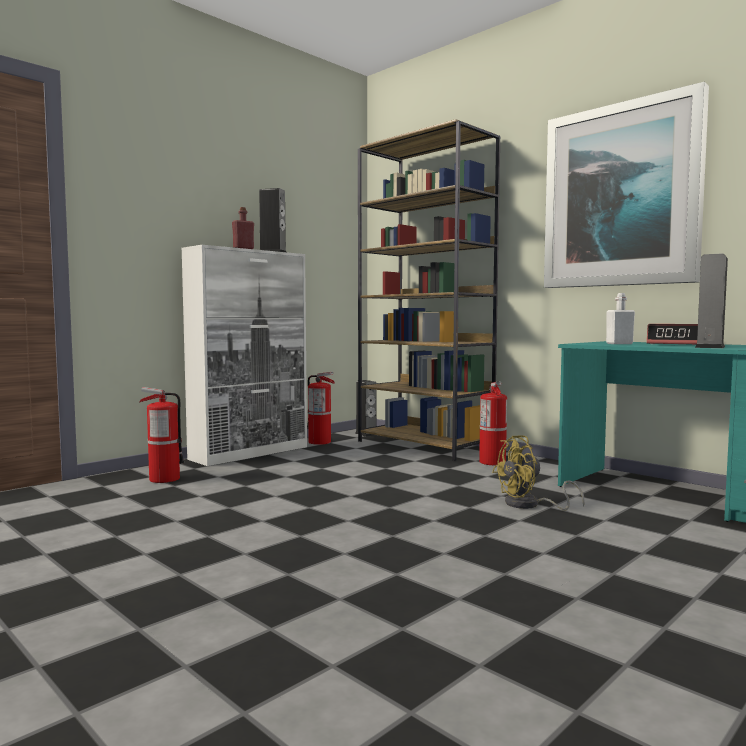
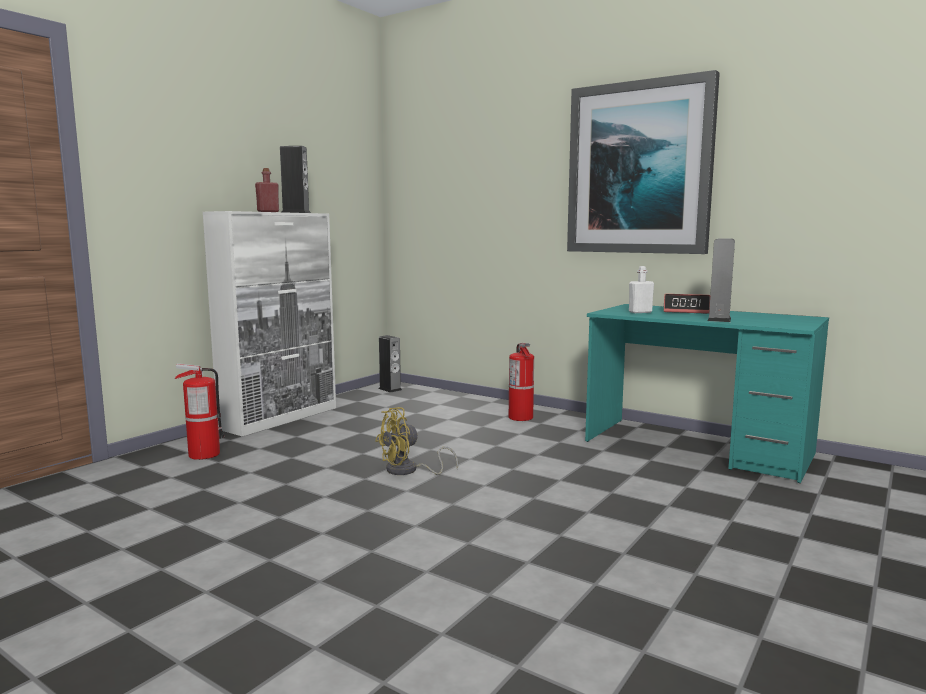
camera: 10 degrees left, 5 degrees up
(320, 442) = (347, 401): fire extinguisher -> none
(425, 445) = (452, 400): brown bookcase -> none
(529, 505) = (565, 463): yellow fan -> yellow fan (408, 471)

